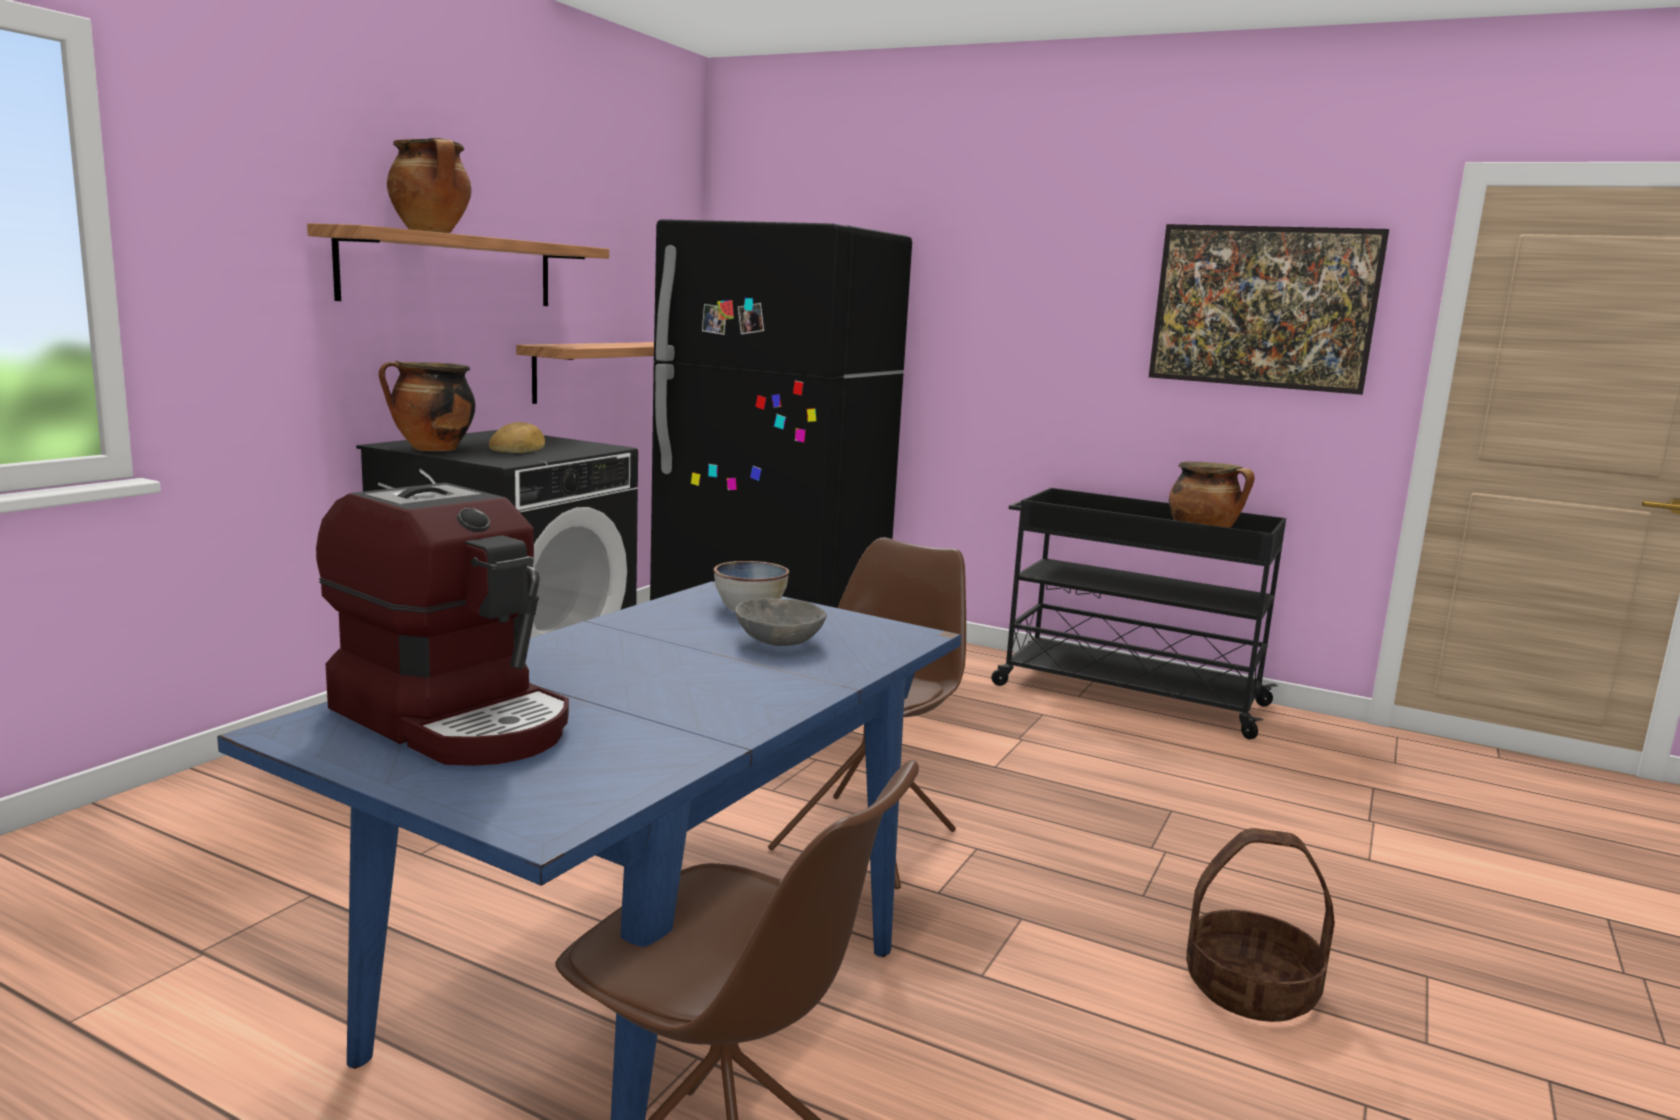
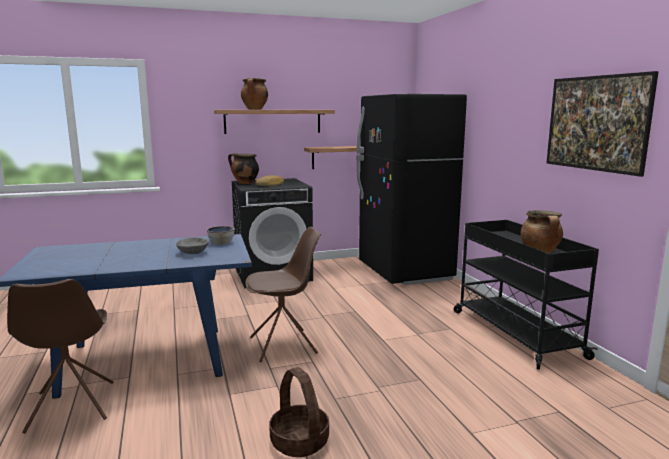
camera: 45 degrees right, 0 degrees up
(455, 719) = (73, 253): coffee machine -> none

